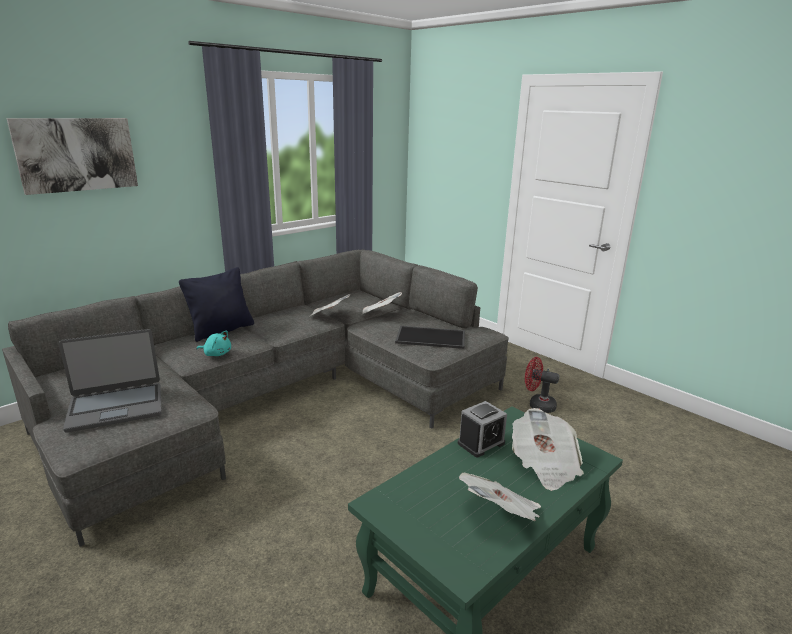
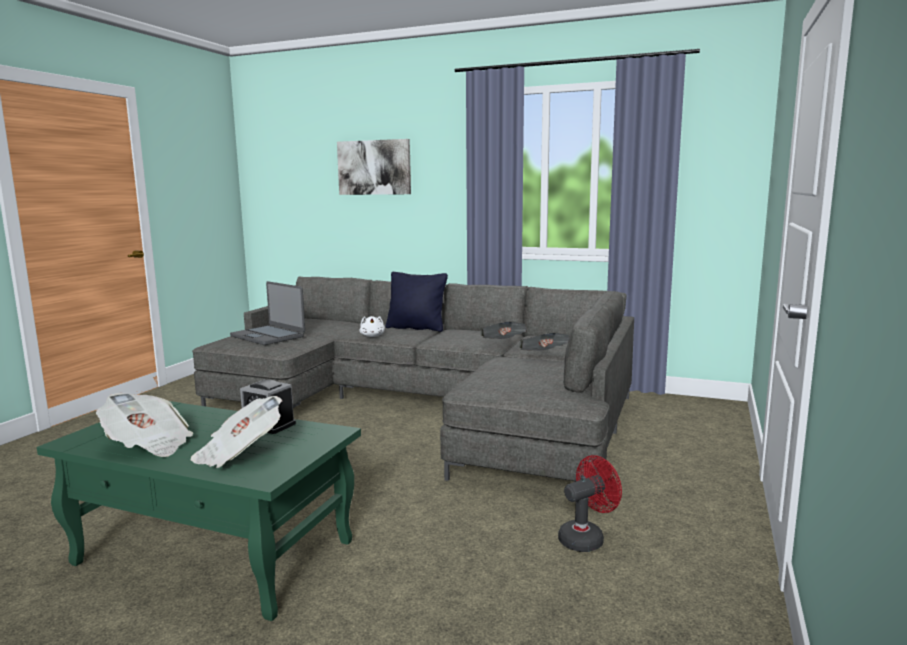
camera: 65 degrees right, 10 degrees down
(216, 354) = (372, 336): turquoise plush toy -> white plush toy
(431, 337) = (514, 382): tray -> none
(537, 405) = (586, 538): red fan -> red fan turned 60 degrees clockwise

